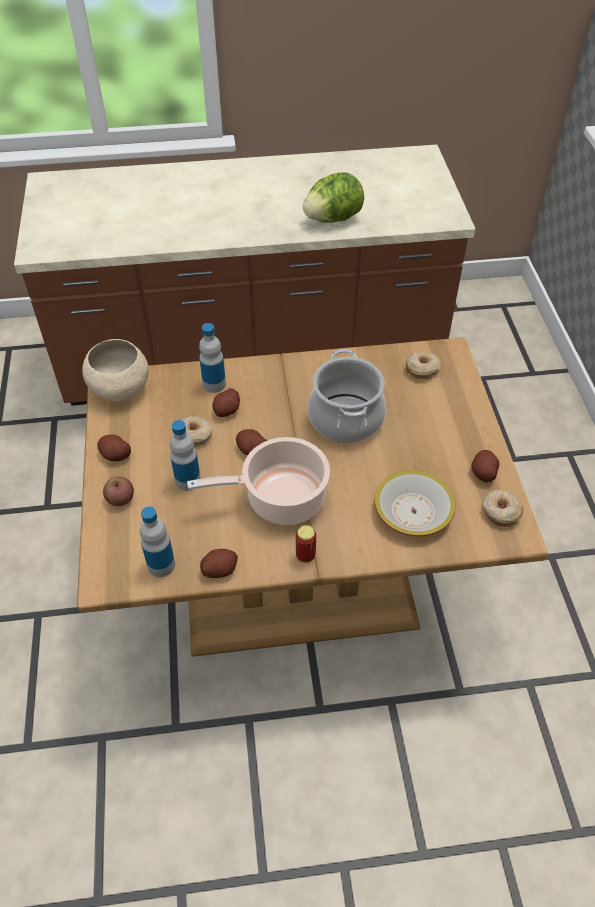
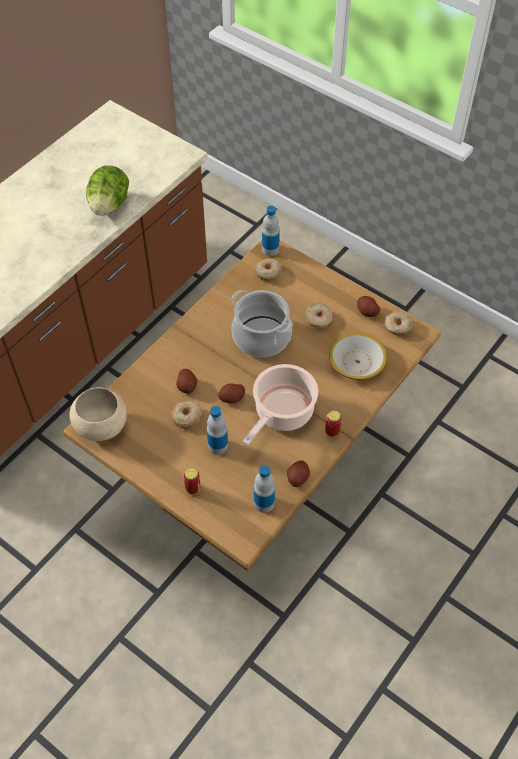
camera: 45 degrees left, 5 degrees up
(115, 455) = (155, 467): potato -> none
(120, 499) = (193, 489): apple -> can
(214, 384) = (158, 376): bottle -> bottle (270, 249)
(422, 443) = (318, 319): none -> donut

